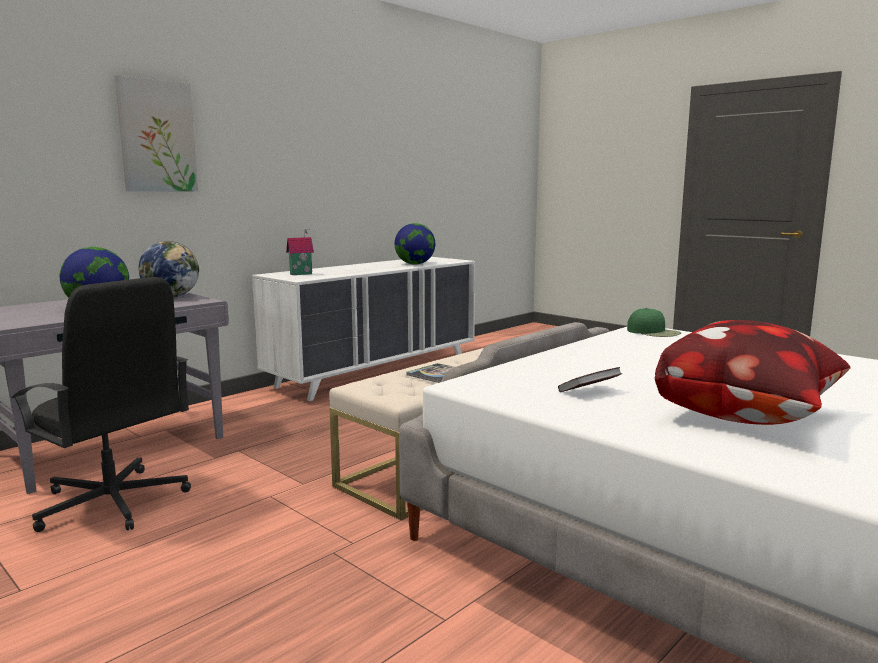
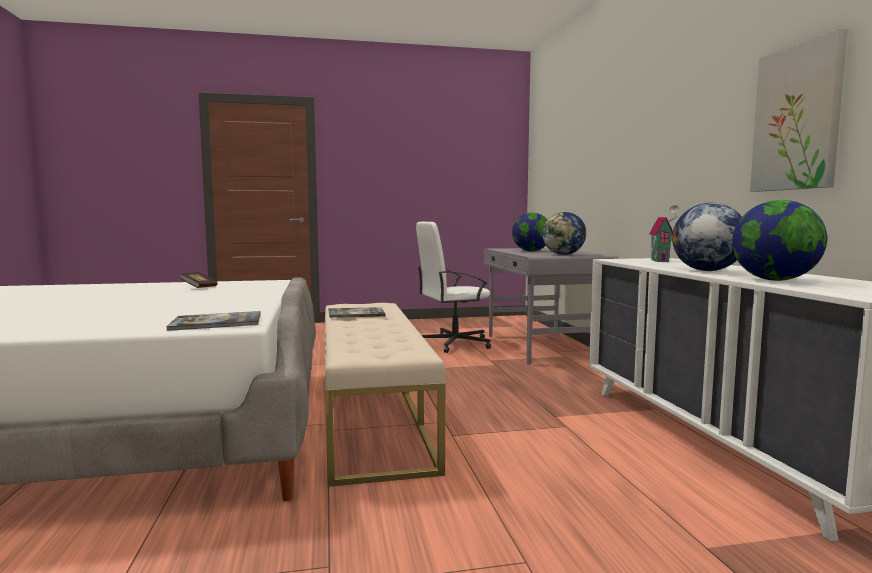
camera: 125 degrees right, 5 degrees down
(112, 503) = (453, 343): black office chair -> white office chair
(157, 136) = (631, 127): picture -> picture (797, 118)
(376, 268) = (706, 271): none -> globe
(654, 332) = (217, 322): green cap -> book
(749, 417) = (90, 293): pillow -> none

